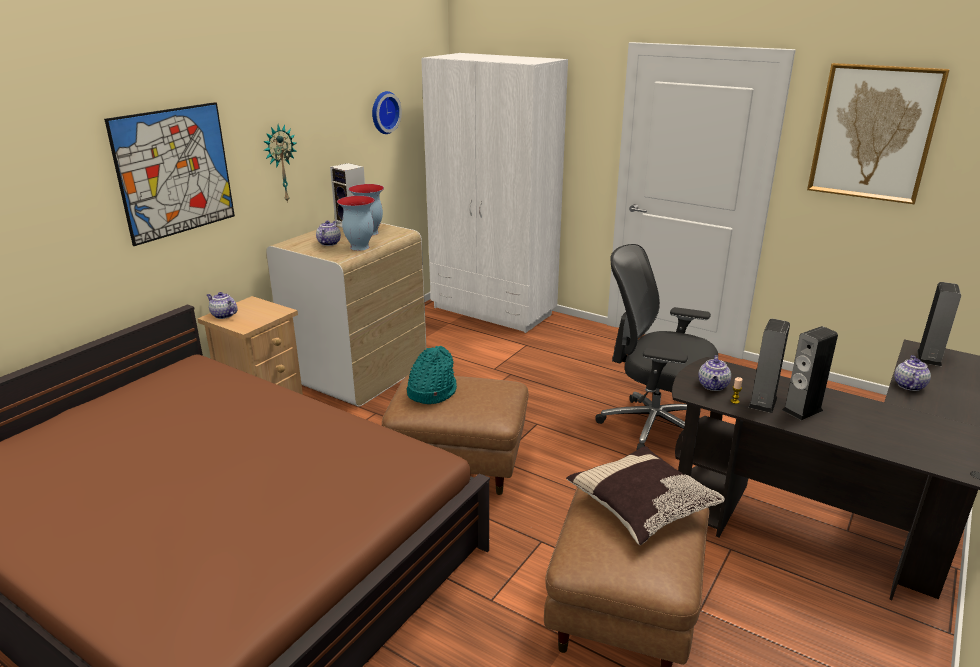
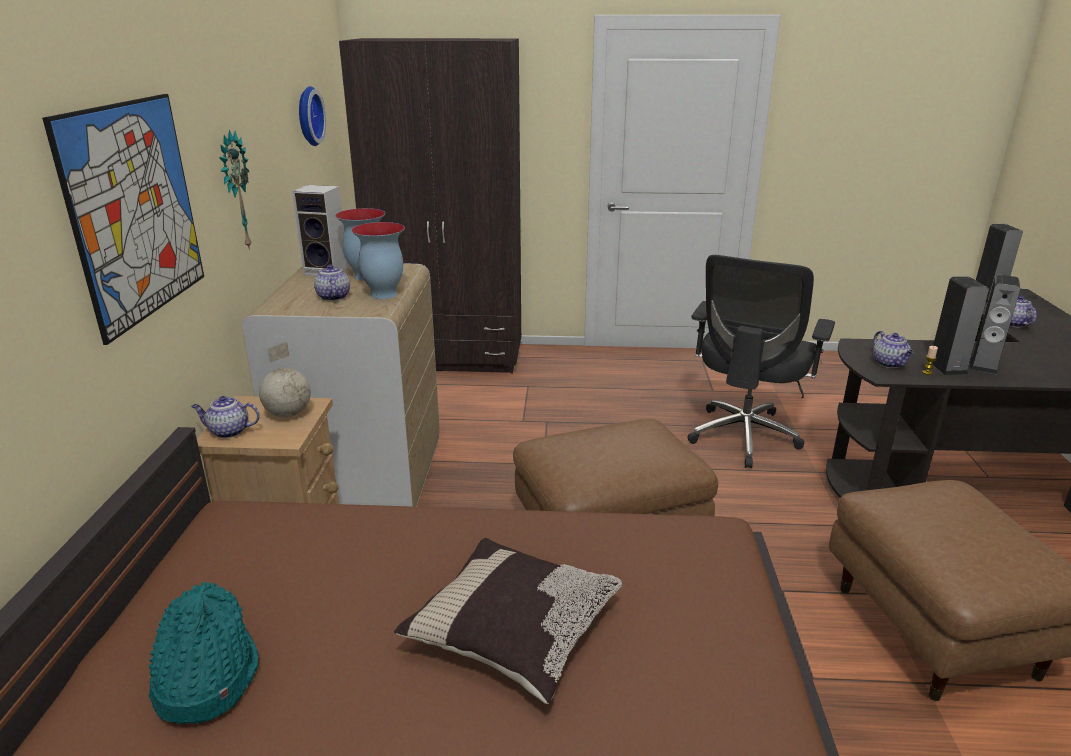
camera: 30 degrees left, 0 degrees up
(263, 313) = (287, 414): none -> globe
(431, 391) = (582, 455): turquoise hat -> turquoise hat (205, 678)
(493, 310) = (450, 358): white wardrobe -> brown wardrobe
(642, 506) = (940, 505): pillow -> pillow (513, 631)
(654, 427) = (743, 434): office chair -> office chair turned 60 degrees counterclockwise
(874, 133) = (859, 96): picture -> none

